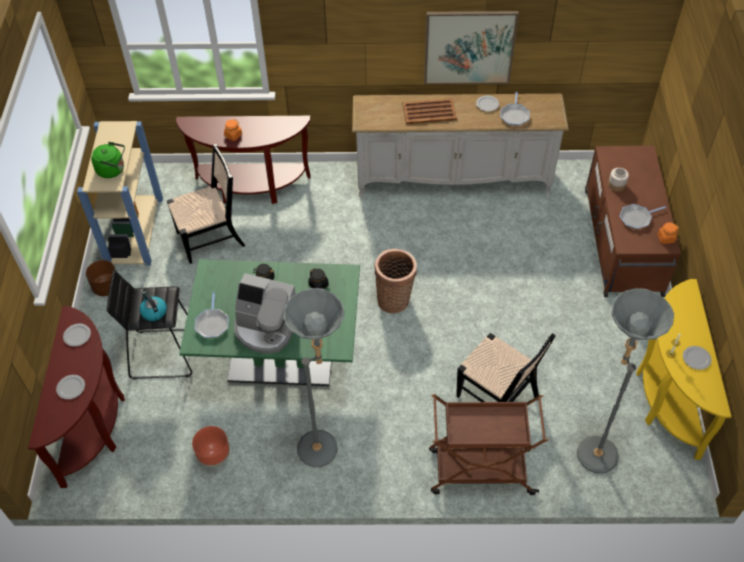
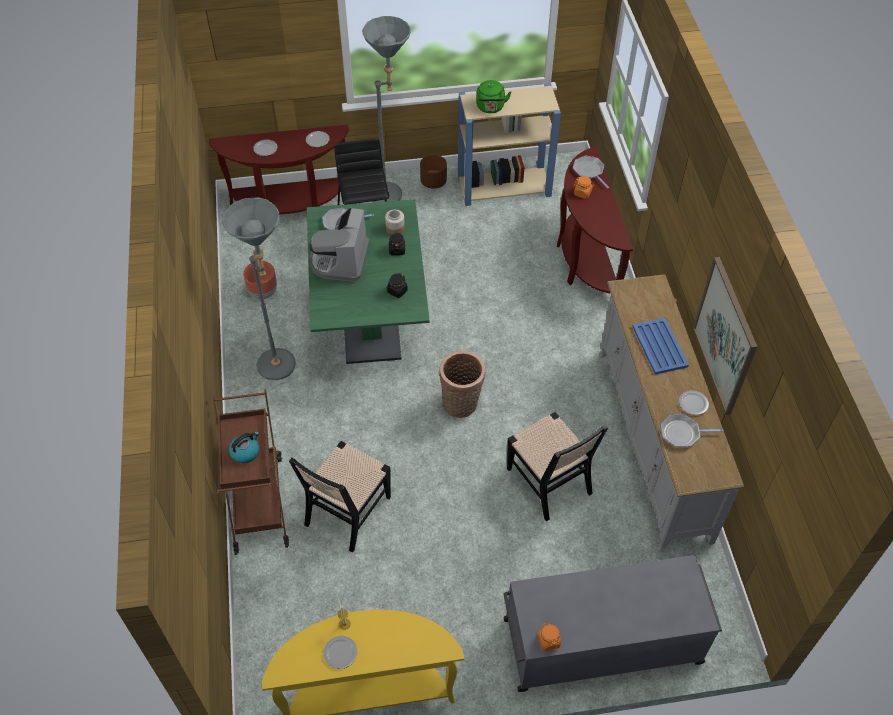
camera: 80 degrees right, 0 degrees up
(153, 312) = (355, 185): kettle -> kettle (245, 452)
(211, 239) = (507, 242): chair -> chair (548, 482)
(430, 112) = (660, 347): brown tray -> blue tray
(594, 446) = (295, 611): grey floor lamp -> grey floor lamp (392, 193)
(616, 185) = (629, 581): jar -> jar (395, 228)
(622, 242) = (601, 641): brown cabinet -> grey cabinet
(636, 218) = (575, 605): frying pan -> frying pan (589, 171)

